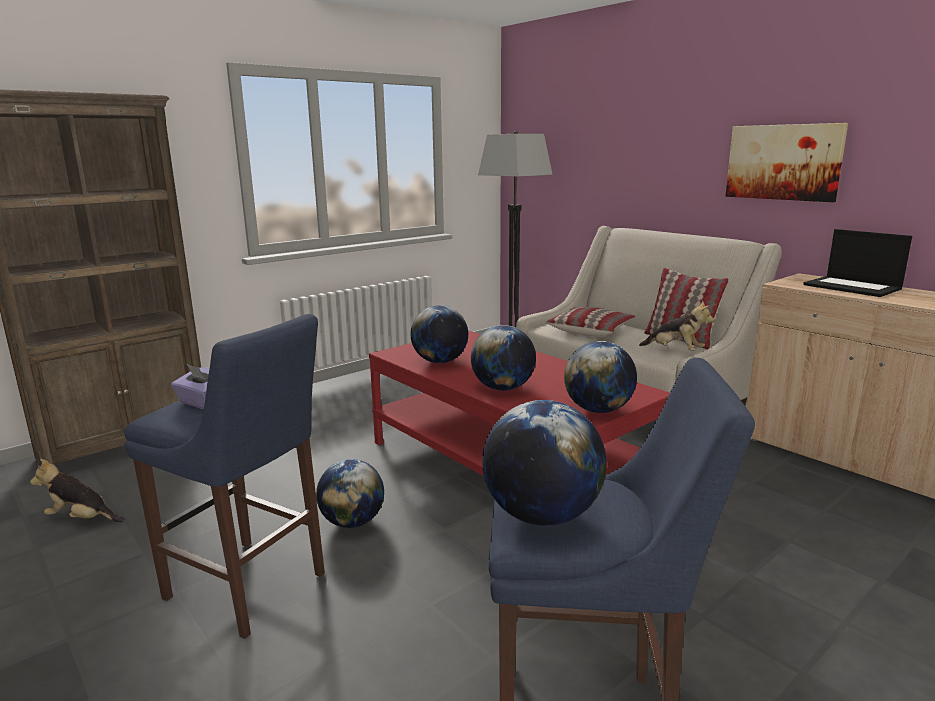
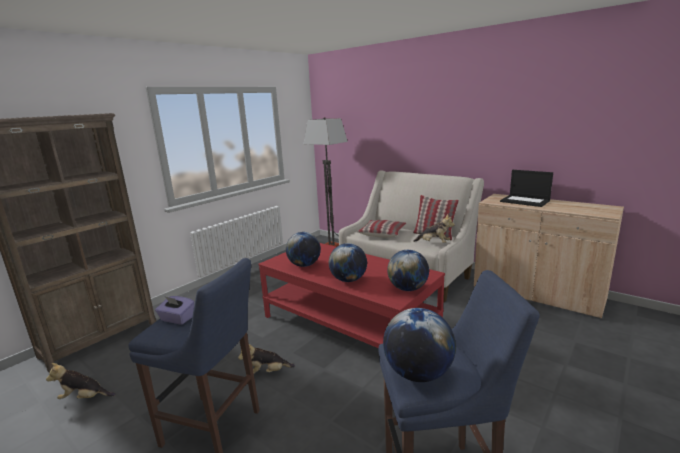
camera: 10 degrees left, 0 degrees up
(352, 522) = (267, 373): globe -> plush toy
(783, 162) = (481, 133): picture -> none

